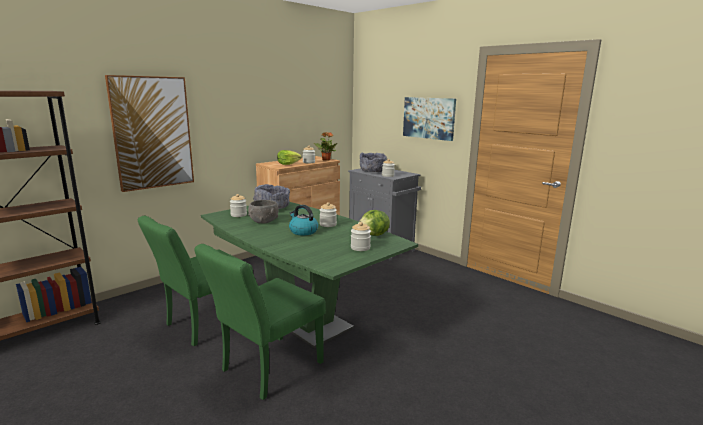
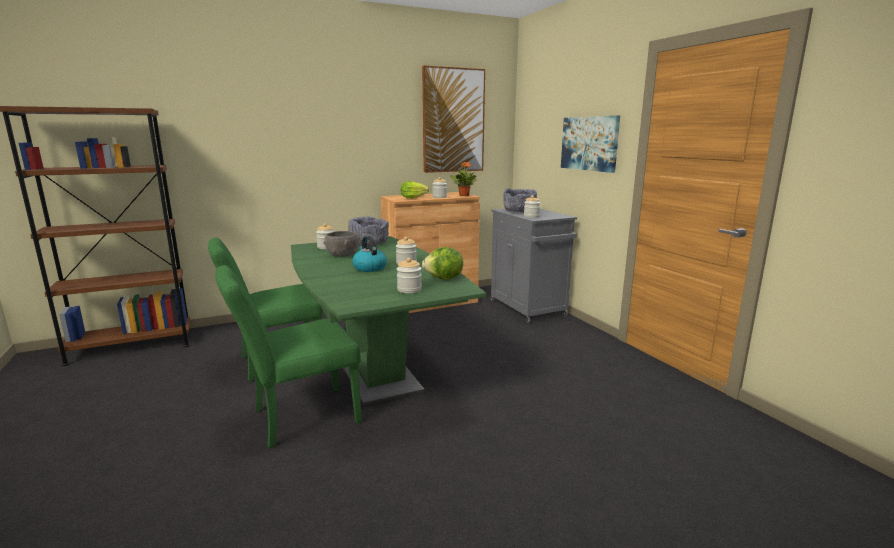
camera: 20 degrees right, 0 degrees up
(152, 133) = (261, 157): picture -> picture (453, 121)

